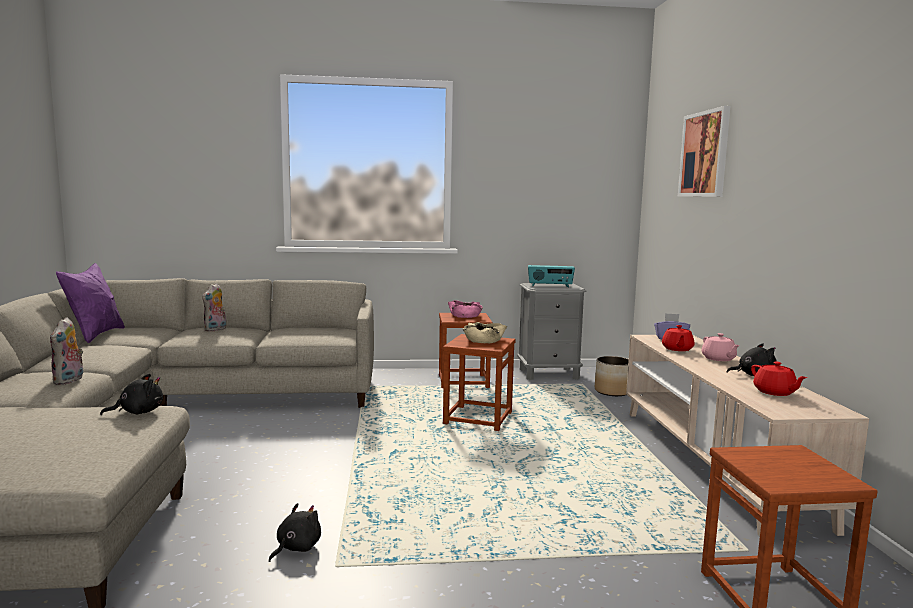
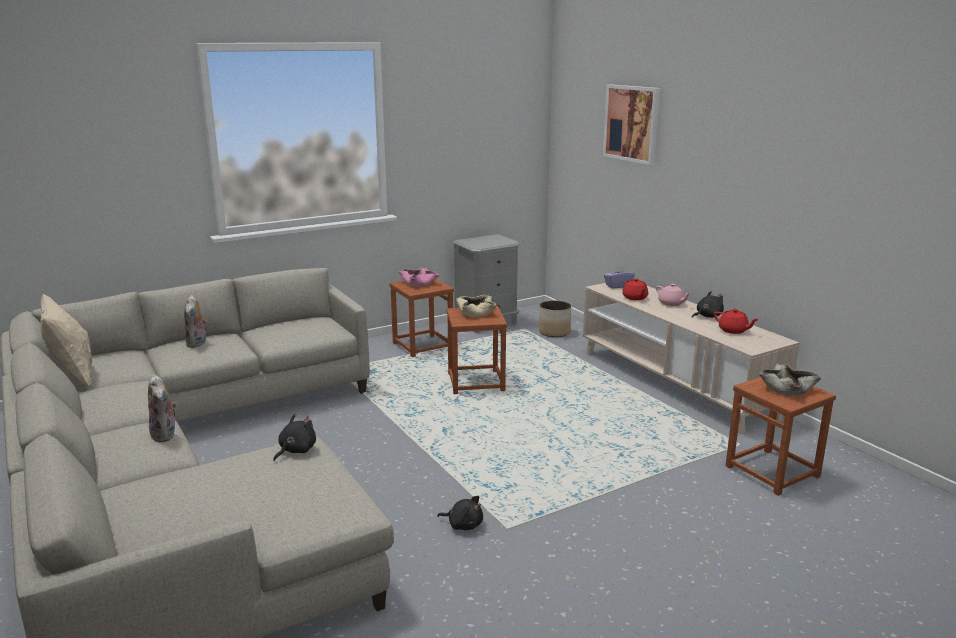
camera: 25 degrees left, 10 degrees up
(95, 335) = (73, 376): purple pillow -> beige pillow
(296, 548) = (463, 525): black plush toy -> black plush toy turned 105 degrees clockwise
(550, 286) = (485, 242): radio -> none
(794, 466) = (787, 388): none -> beige bowl

